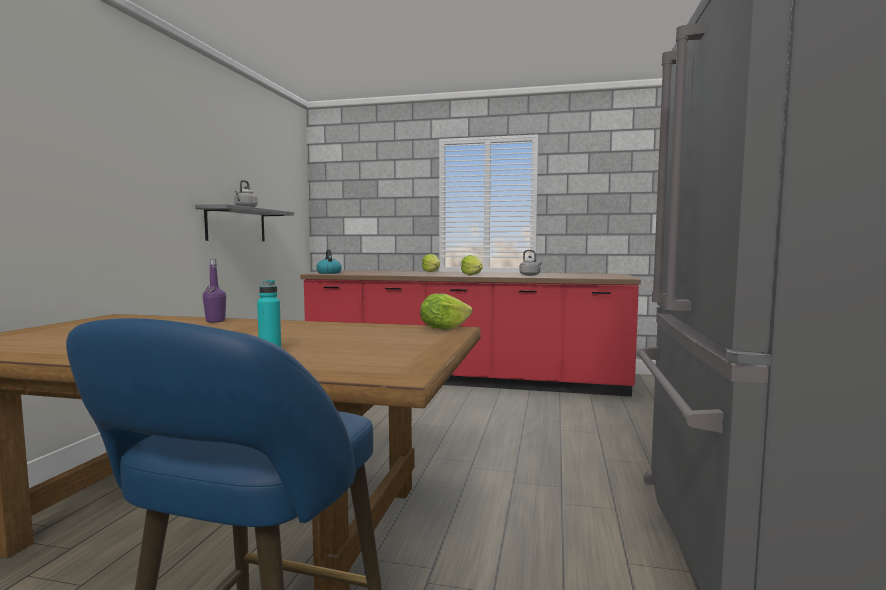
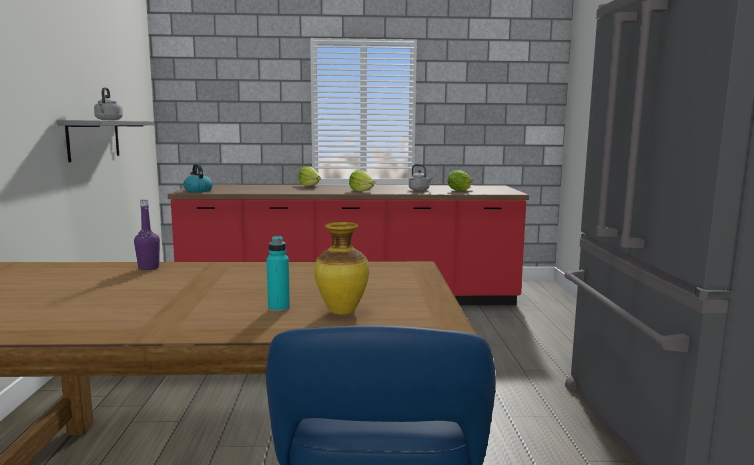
camera: 15 degrees left, 5 degrees up
(323, 357) = (342, 312): none -> vase
(443, 328) = (404, 265): lettuce -> lettuce (459, 190)

